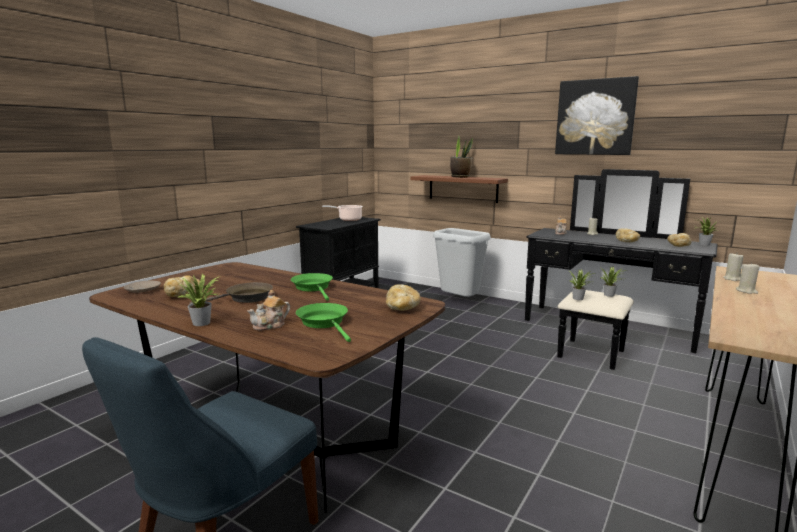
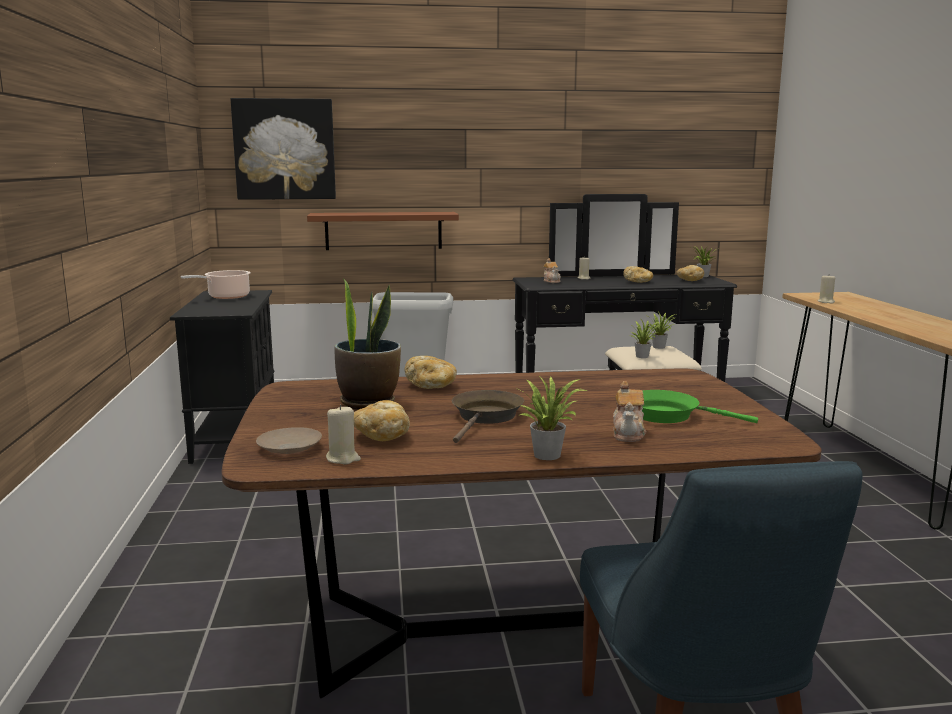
camera: 40 degrees left, 0 degrees up
(313, 288) = (518, 387): green frying pan -> none
(402, 308) = (680, 383): bread -> bread (431, 386)
(460, 177) = (387, 213): potted plant -> potted plant (368, 403)
(595, 117) = (567, 127): picture -> picture (284, 149)
(746, 291) = (862, 310): beige candle -> beige candle (343, 459)

